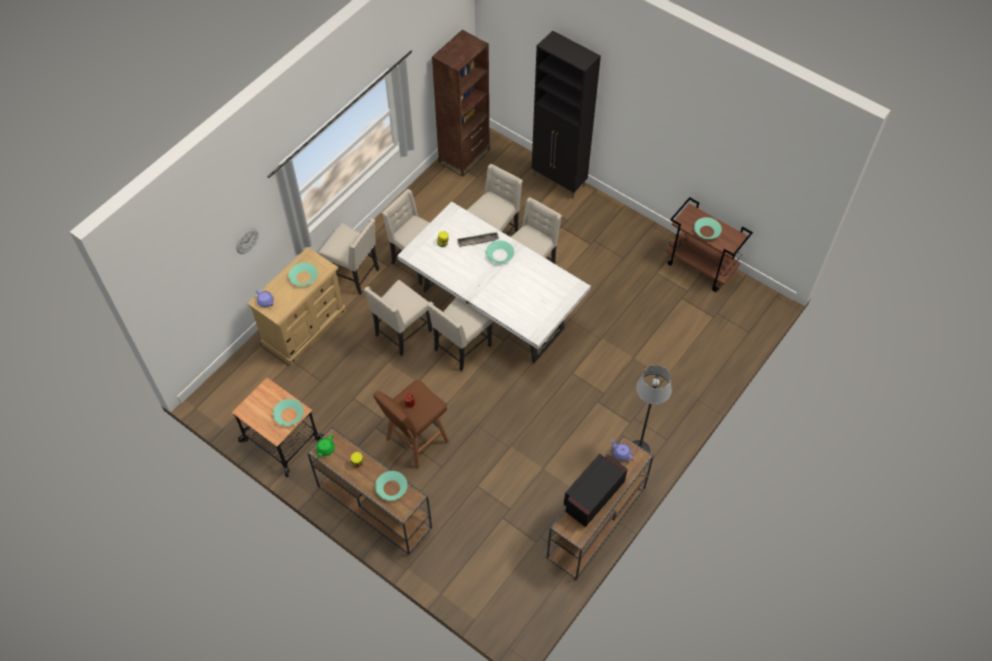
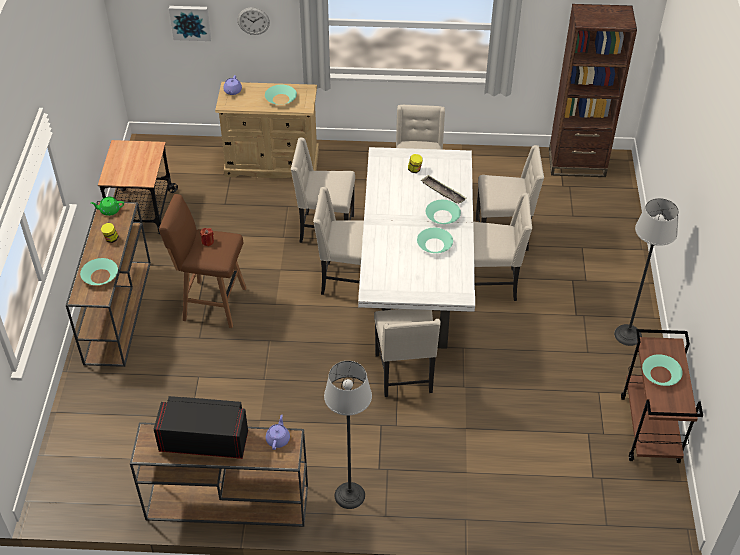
camera: 55 degrees right, 10 degrees down
(205, 281) = (190, 22): none -> picture
(289, 414) = (136, 175): turquoise bowl -> turquoise bowl (434, 244)
(354, 275) = (360, 164): beige chair -> beige chair (405, 374)
(559, 181) = (628, 248): black cabinet -> none
(626, 229) = (628, 335): none -> floor lamp

